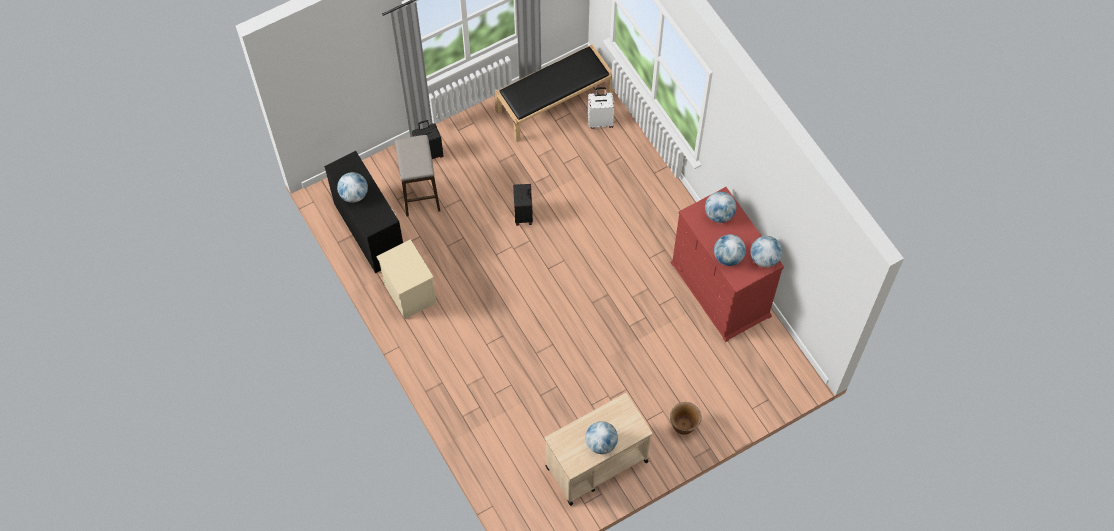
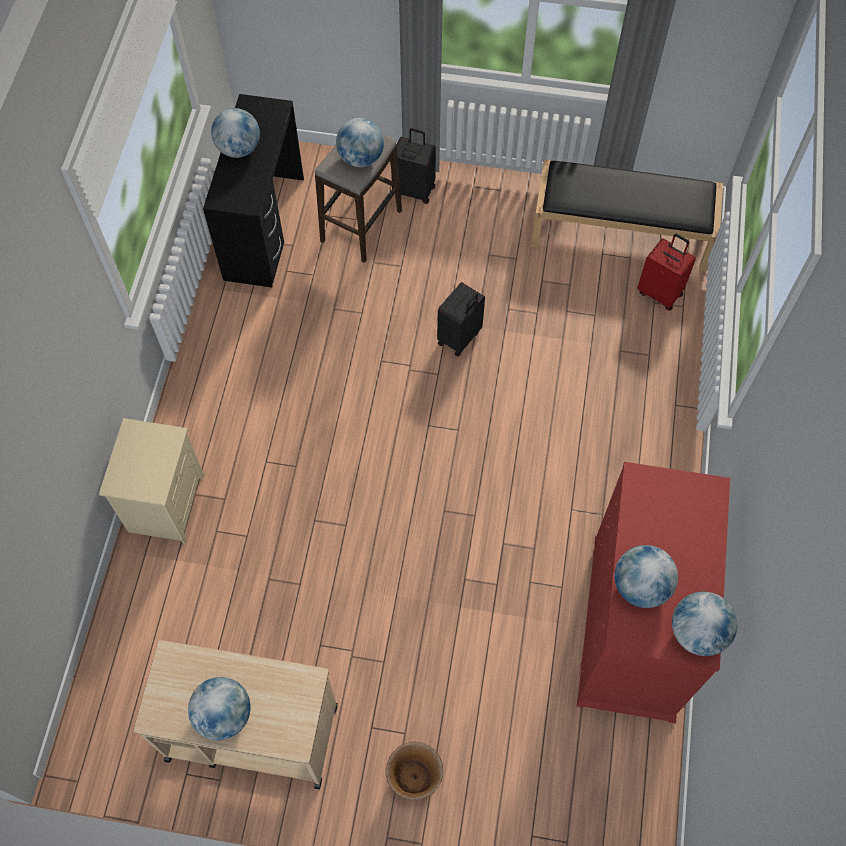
camera: 40 degrees right, 0 degrees up
(409, 294) = (236, 332): beige nightstand -> beige nightstand (165, 502)
(600, 121) = (660, 292): white suitcase -> red suitcase
(719, 214) = (682, 511): globe -> globe (361, 158)

